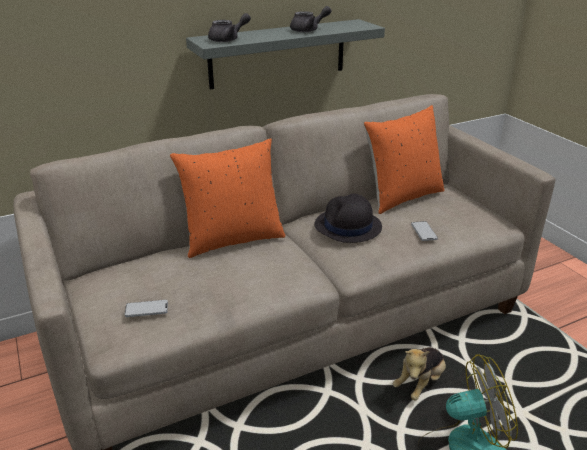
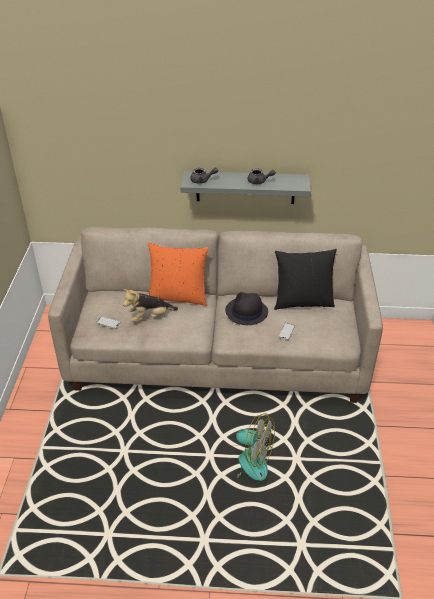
camera: 30 degrees right, 10 degrees up
(402, 196) = (302, 301): orange pillow -> black pillow
(420, 383) = (256, 419): plush toy -> plush toy (150, 317)

